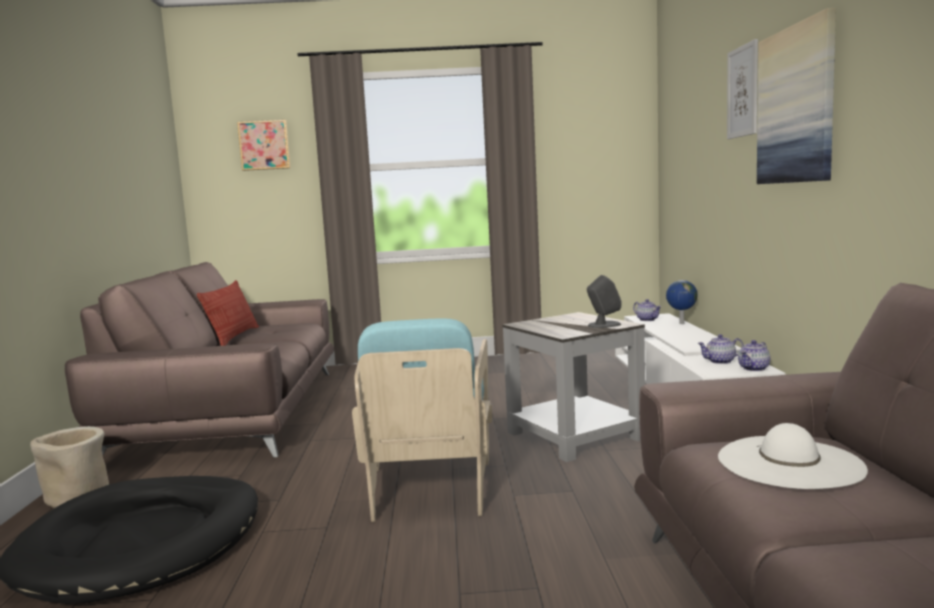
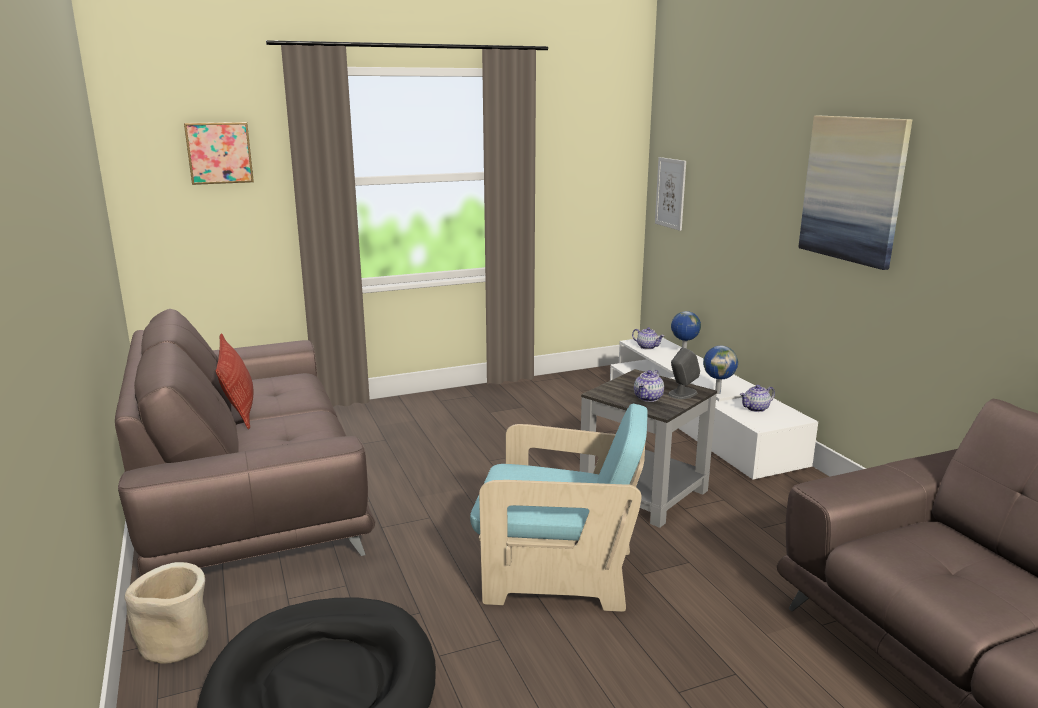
camera: 20 degrees left, 10 degrees up
(429, 486) = (557, 574): turquoise armchair -> turquoise armchair turned 60 degrees counterclockwise
(687, 348) = (717, 392): none -> globe
(742, 91) = (783, 151): picture -> picture (670, 193)
(754, 368) = (790, 417): teapot -> teapot (648, 398)
(789, 462) = (940, 558): white hat -> none

